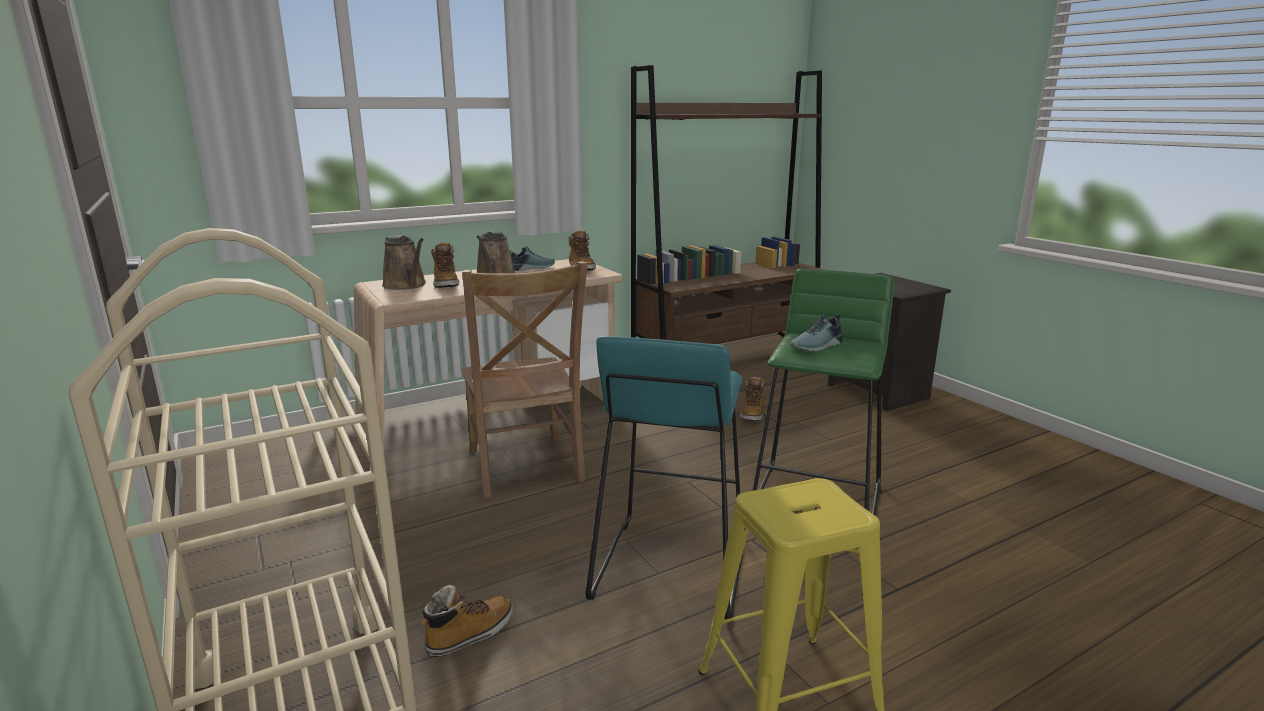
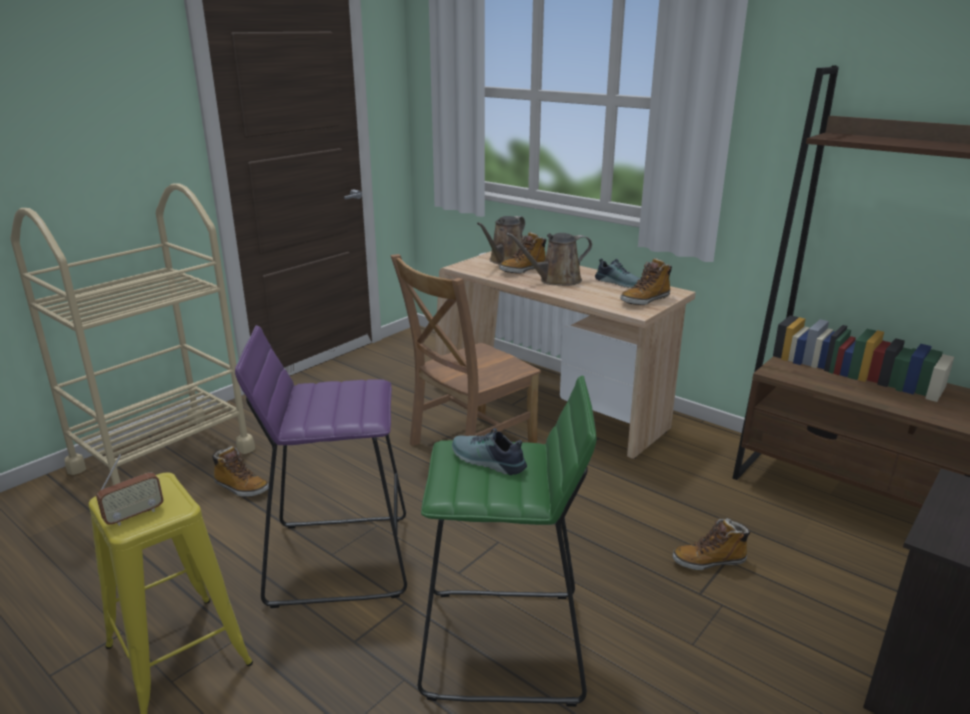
camera: 70 degrees right, 5 degrees up
(669, 569) = (338, 558): turquoise stool -> purple stool
(830, 511) = (134, 515): none -> radio

